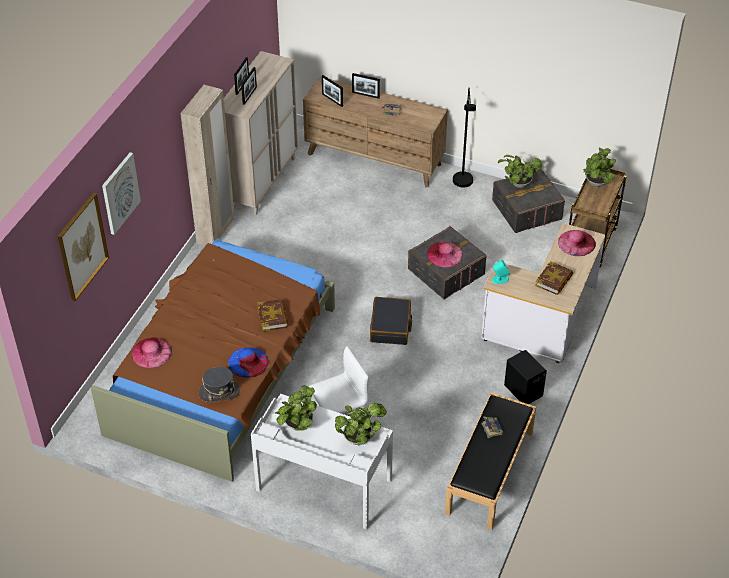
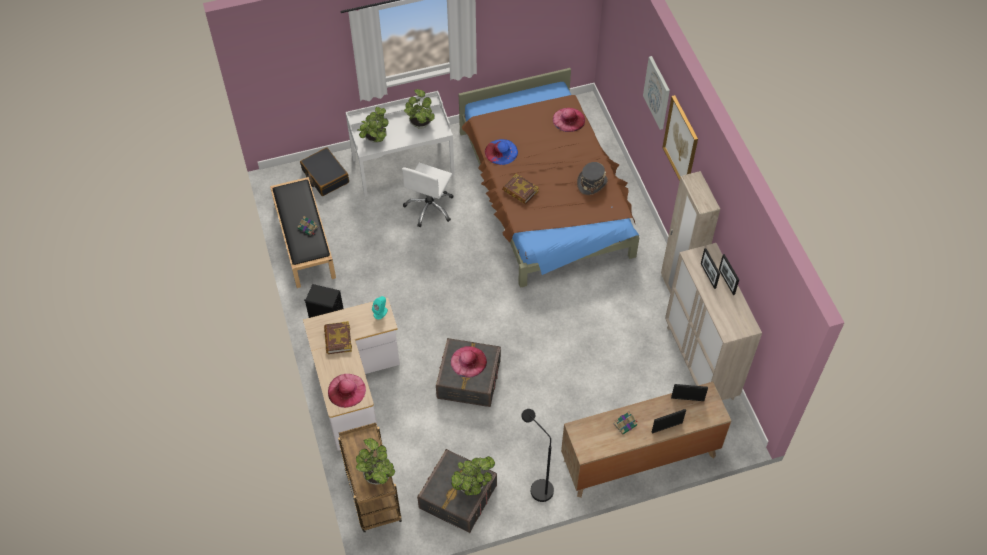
camera: 140 degrees right, 10 degrees up
(82, 246) = (633, 51): picture -> picture (681, 142)
(219, 392) = (498, 124): grey hat -> grey hat (592, 183)
(390, 326) = (465, 301): black suitcase -> black suitcase (325, 176)

